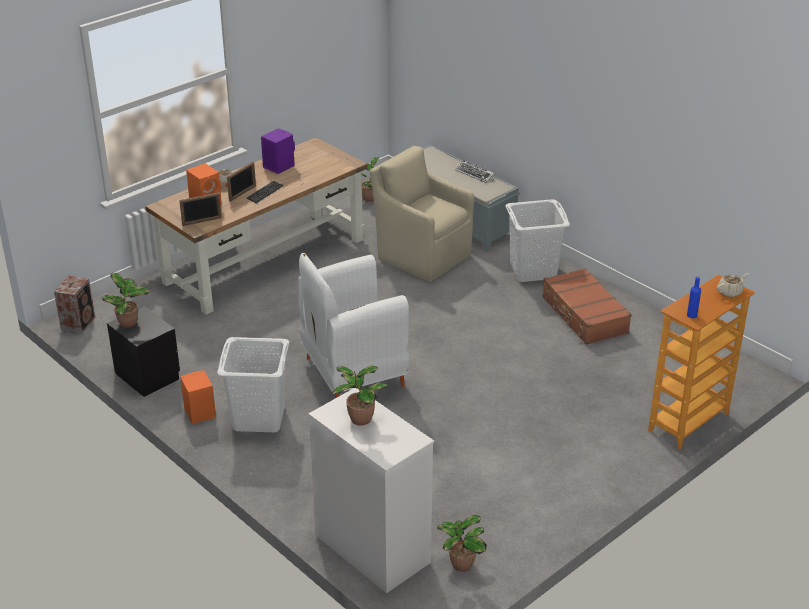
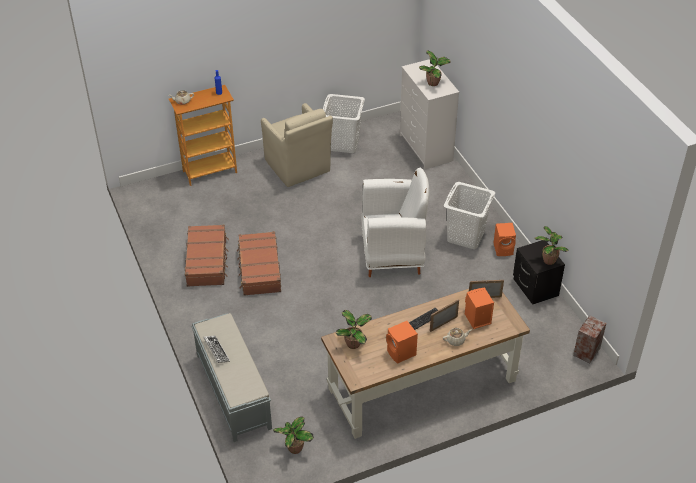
camera: 160 degrees left, 10 degrees up
(278, 166) = (401, 353): purple speaker -> orange speaker
(422, 256) = (288, 354): beige armchair -> beige armchair (298, 167)
(460, 565) = (385, 131): potted plant -> potted plant (354, 343)
(513, 321) = (259, 269): none -> brown suitcase
(533, 271) = (211, 313): white laundry basket -> white laundry basket (343, 143)

